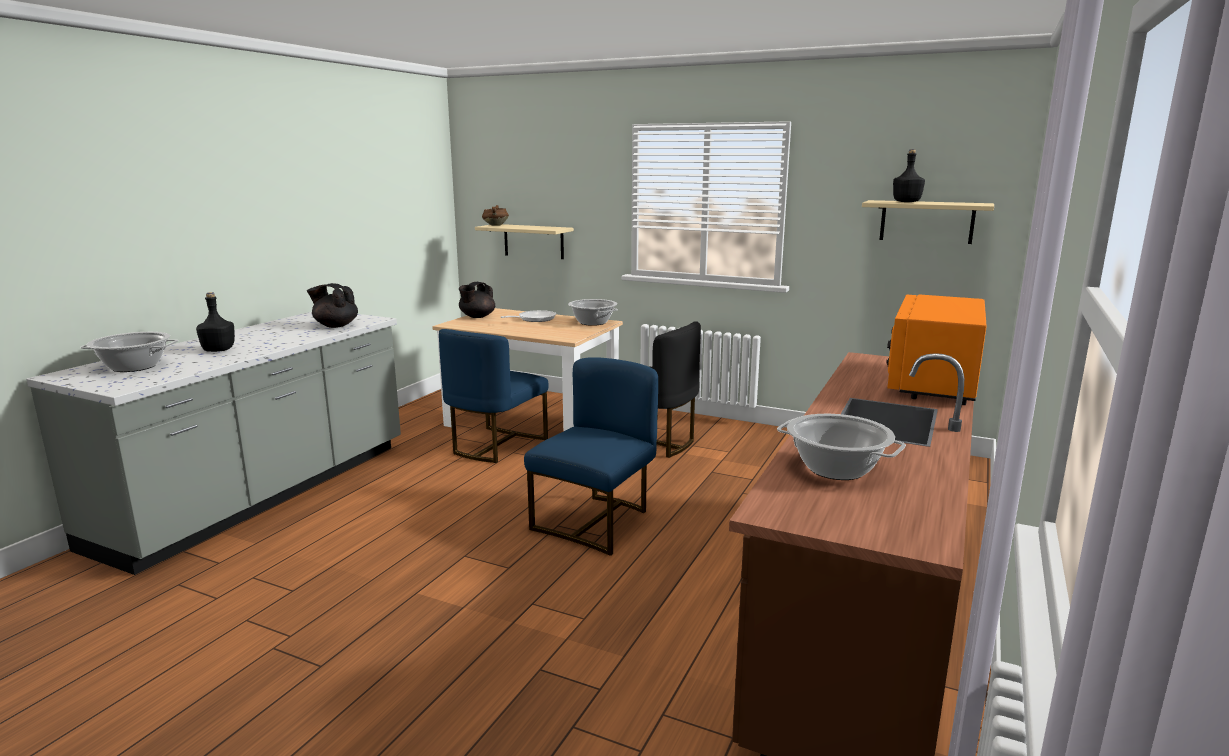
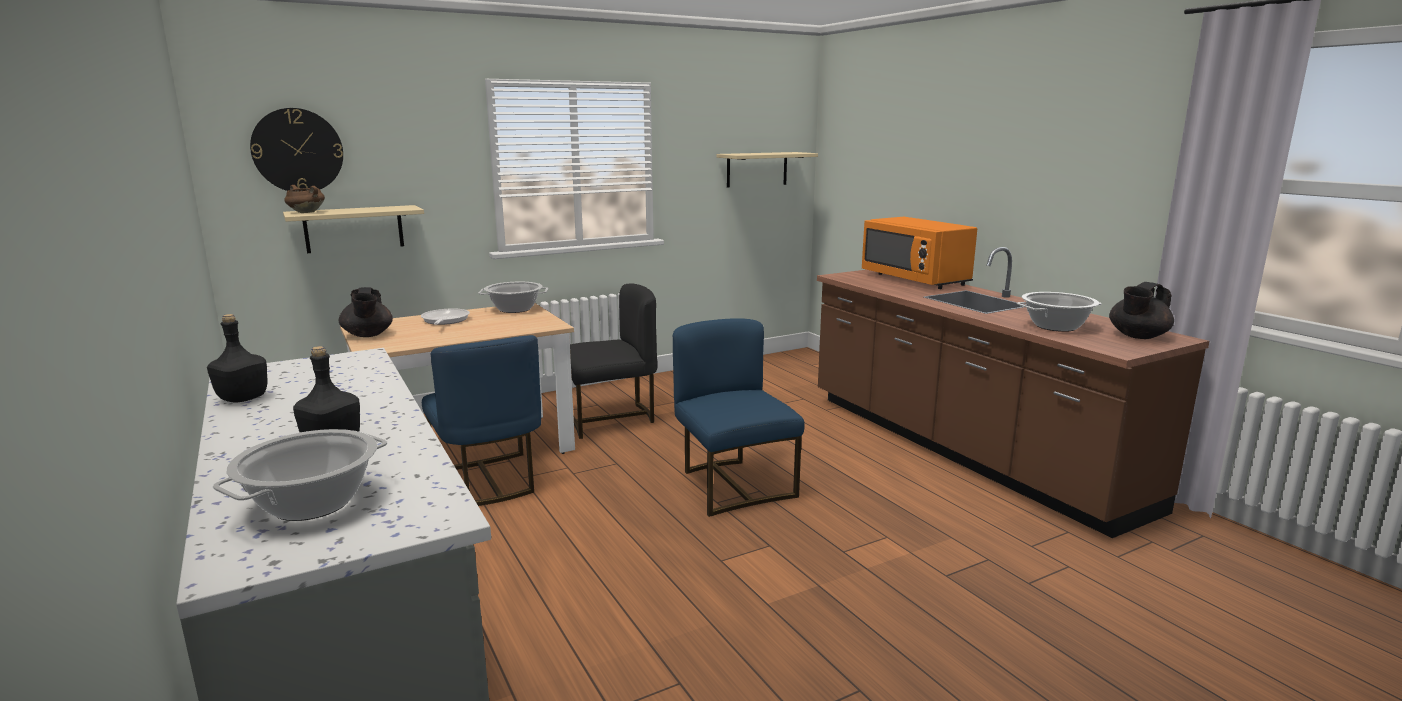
camera: 55 degrees left, 0 degrees up
(335, 325) = (349, 374): black teapot -> black teapot (1137, 336)
(505, 181) = (297, 150): none -> wall clock
(906, 202) = (754, 153): black bottle -> black bottle (242, 398)

